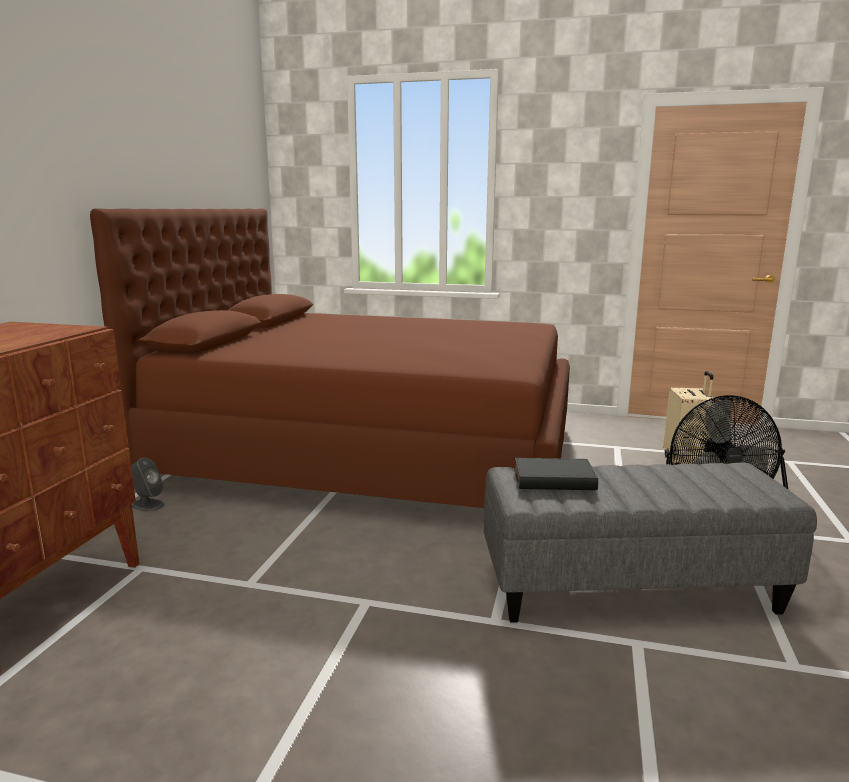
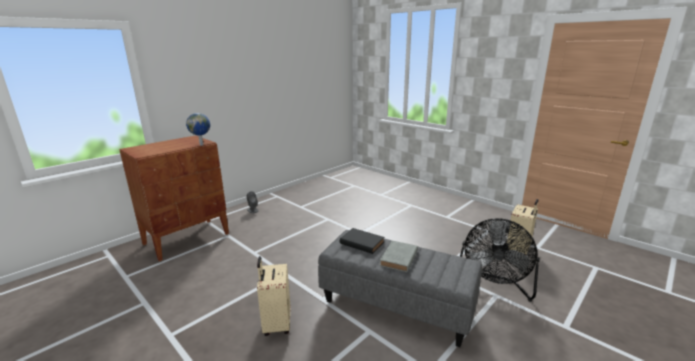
camera: 30 degrees right, 5 degrees up
(80, 332) = (202, 145): none -> globe
(372, 452) = (358, 205): brown bed -> none
(463, 699) = (276, 324): none -> beige suitcase
(647, 487) = (398, 259): none -> grey book

